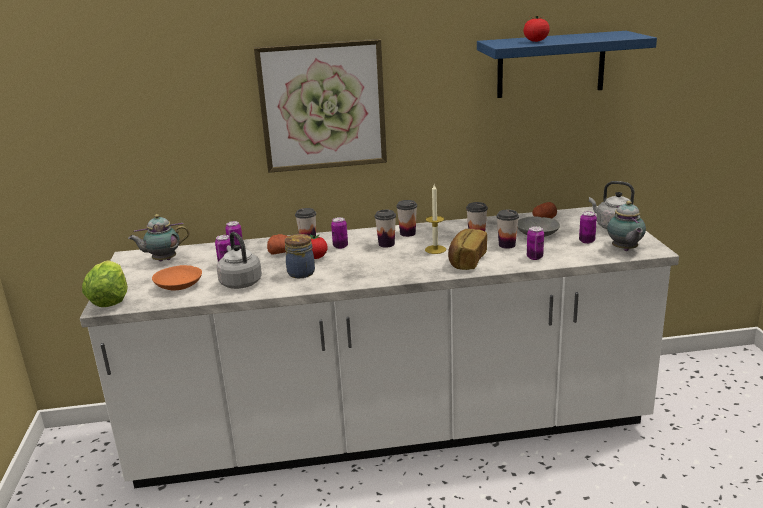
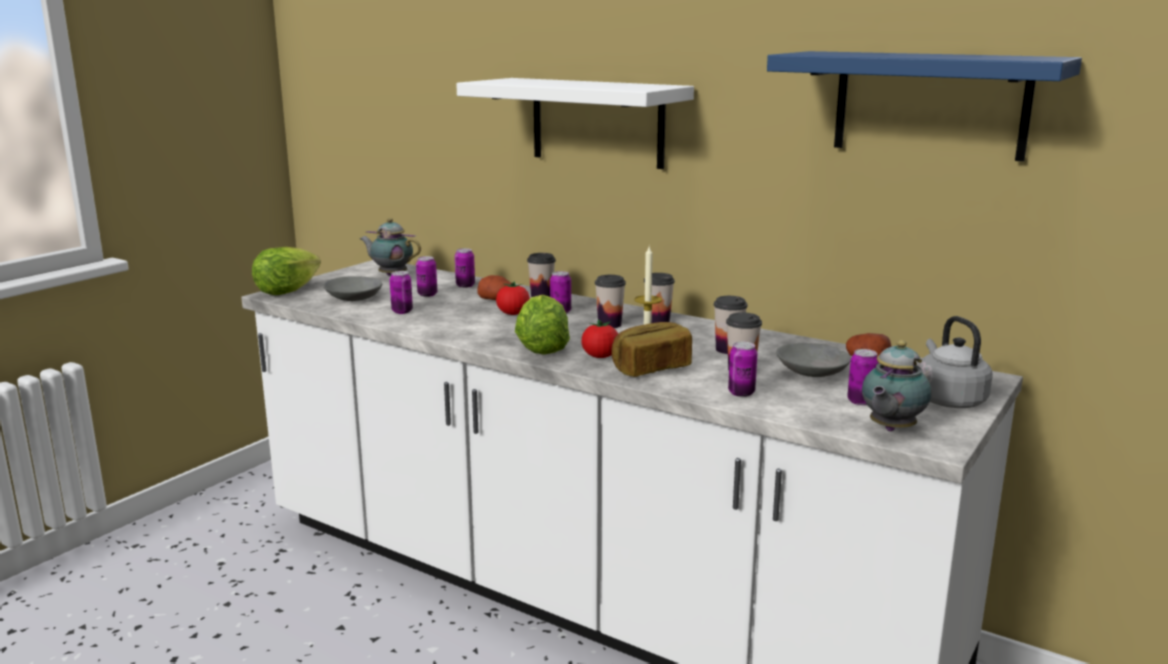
camera: 40 degrees right, 5 degrees down
(179, 286) = (354, 298): orange bowl -> grey bowl
(240, 282) = (402, 311): grey kettle -> can
(301, 272) = (468, 321): jar -> none
(322, 106) = (597, 122): picture -> white shelf
(385, 272) = (541, 348): none -> lettuce
(536, 41) = (862, 54): tomato -> tomato (600, 356)

